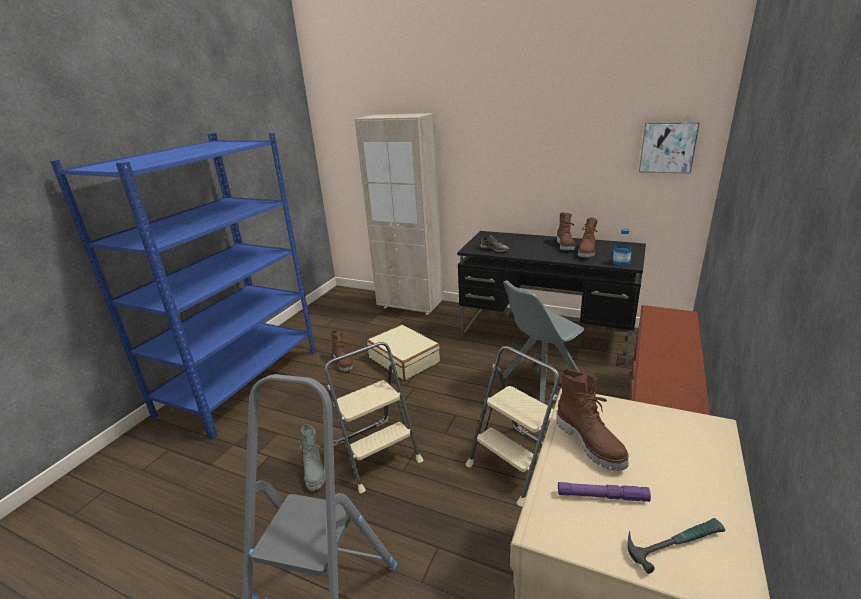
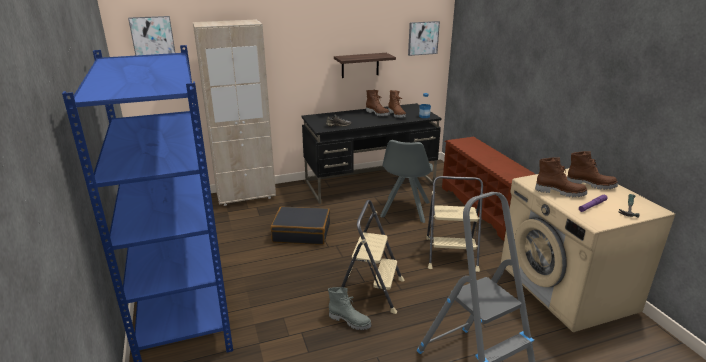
camera: 45 degrees left, 0 degrees up
(343, 363) = (256, 254): brown boot -> brown boot (590, 185)
(344, 128) = (152, 36): none -> picture
(404, 360) = (302, 233): beige suitcase -> black suitcase
(562, 178) = (360, 65): none -> shelf

